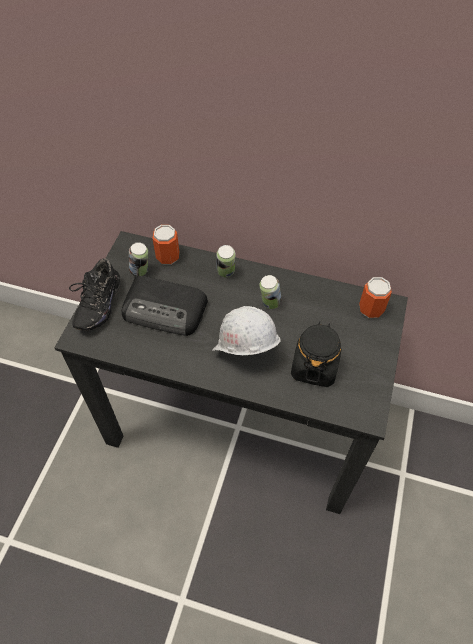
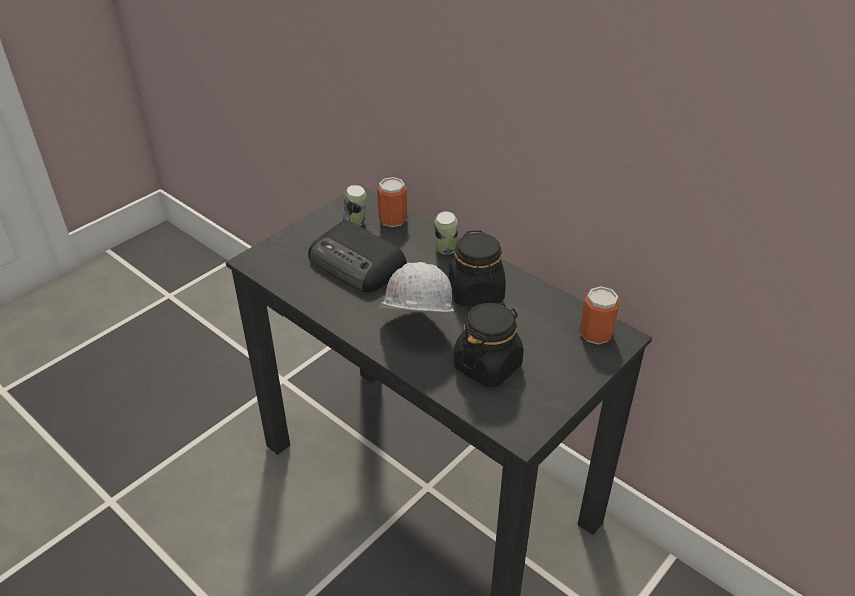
camera: 25 degrees right, 15 degrees down
(96, 305) = (291, 239): black shoe -> none
(269, 303) = (476, 292): can -> black jar

